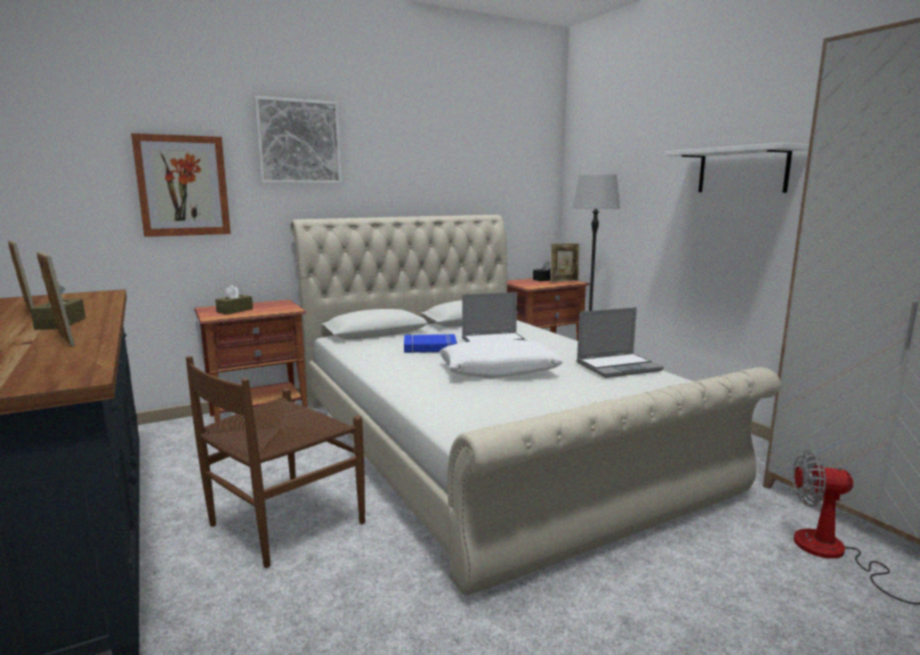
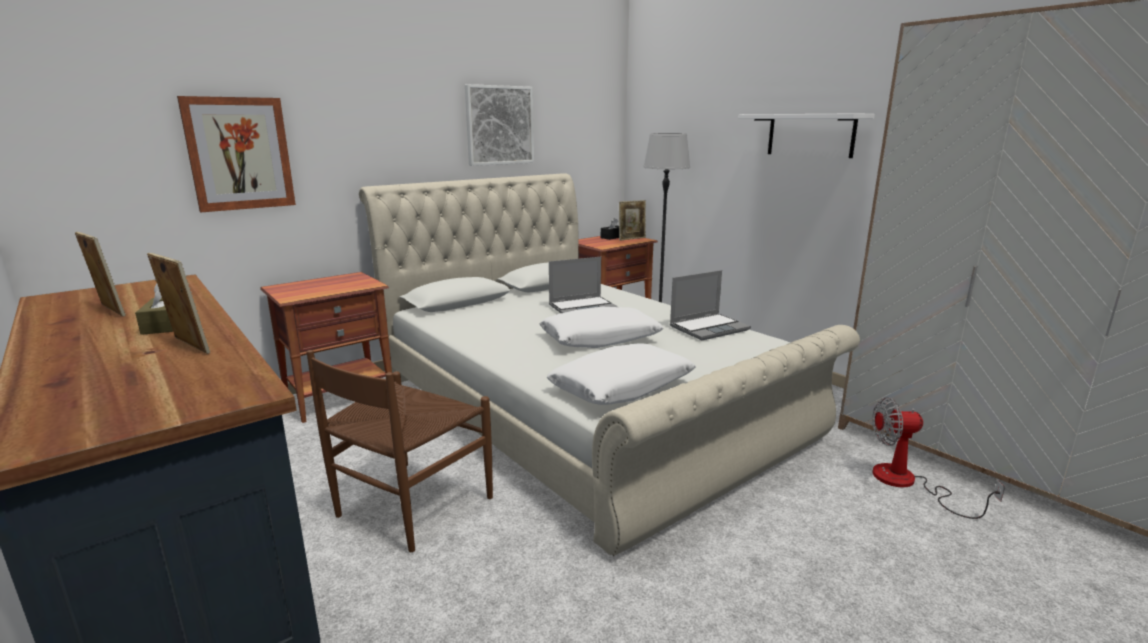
camera: 10 degrees left, 5 degrees up
(235, 311) = (310, 289): brown tissue box -> none
(299, 142) = (363, 102): picture -> picture (499, 125)
(430, 348) = (521, 318): blue book -> none
(500, 416) = (622, 387): none -> white pillow

